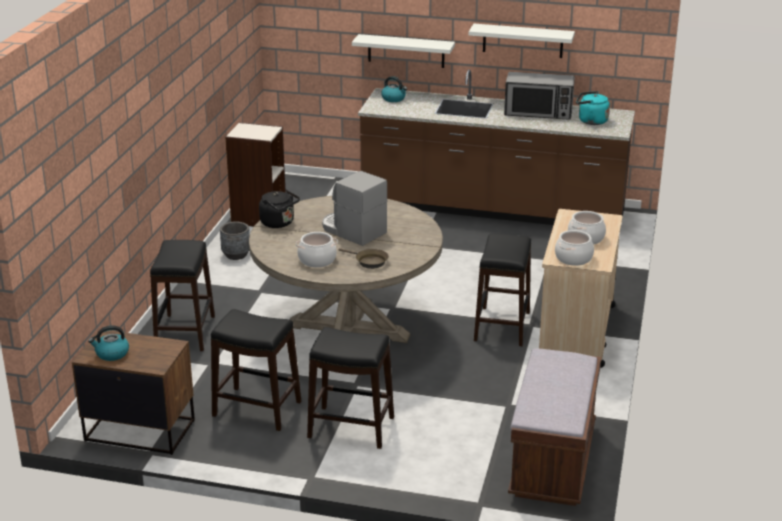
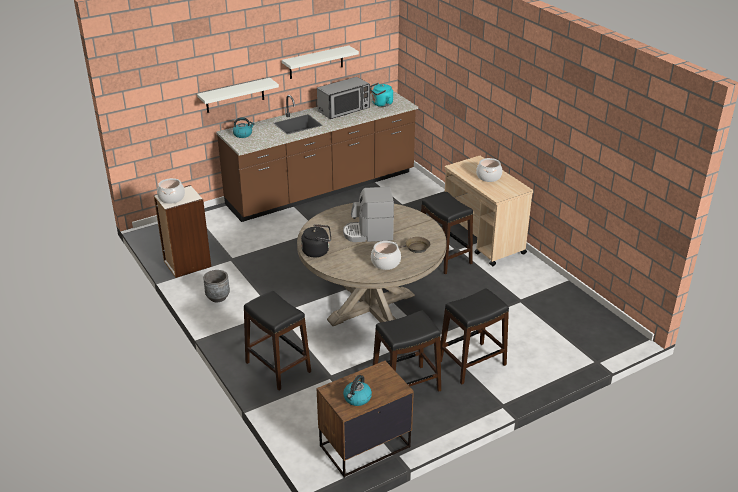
camera: 45 degrees left, 5 degrees up
(553, 462) = (587, 318): brown bench -> none
(573, 258) = (504, 191): cooking pot -> cooking pot (171, 198)

